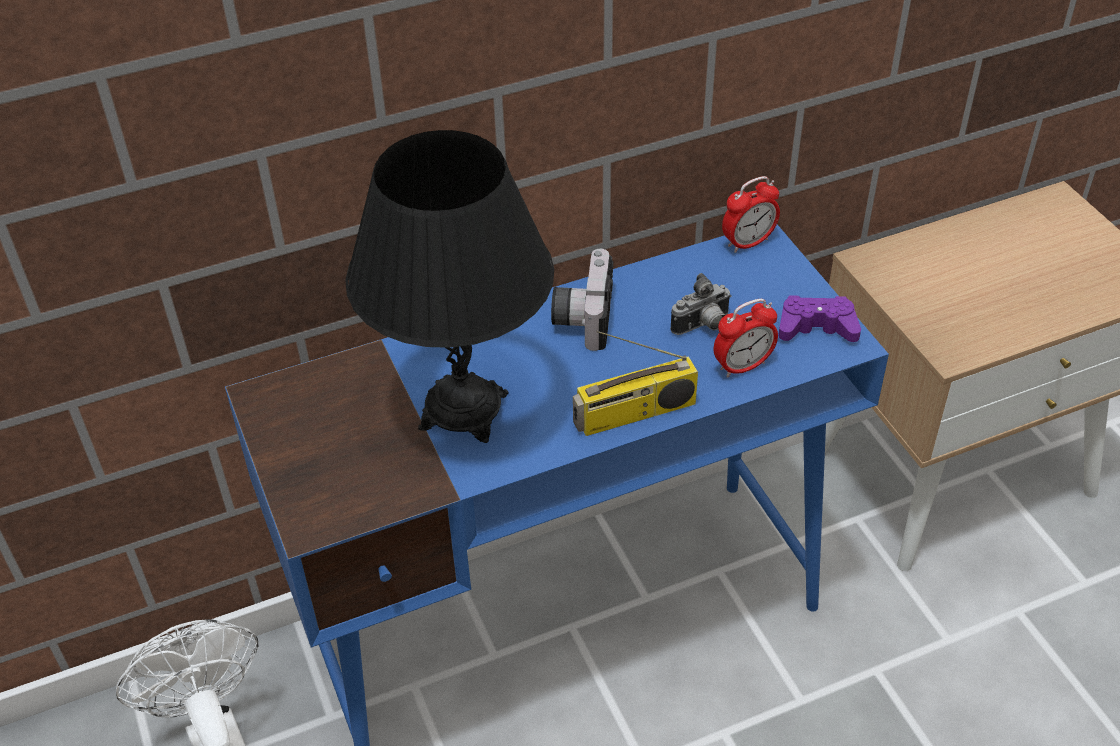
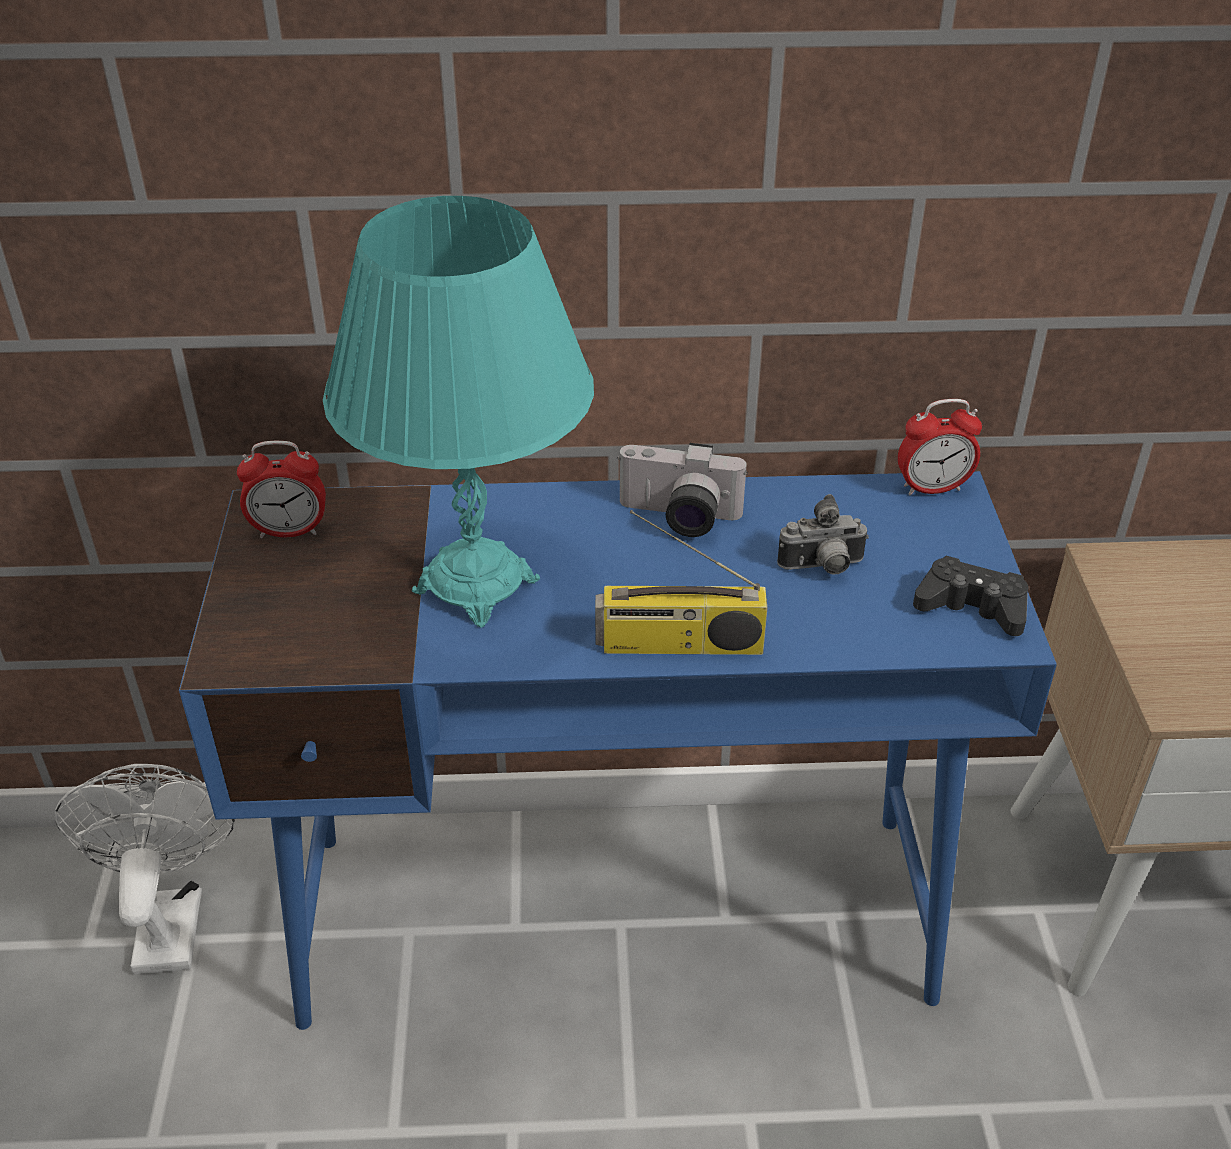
camera: 20 degrees right, 5 degrees down
(463, 411) = (475, 585): black table lamp -> turquoise table lamp
(582, 316) = (678, 518): camera -> camera turned 105 degrees counterclockwise
(742, 366) = (849, 626): alarm clock -> alarm clock (289, 531)
(816, 327) = (972, 607): purple game controller -> black game controller

